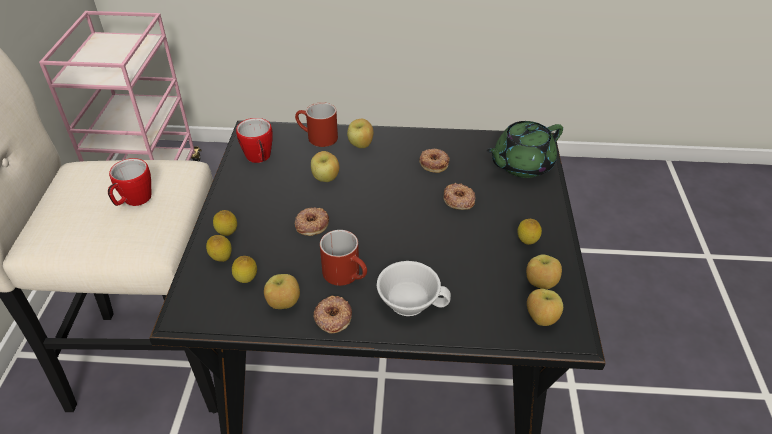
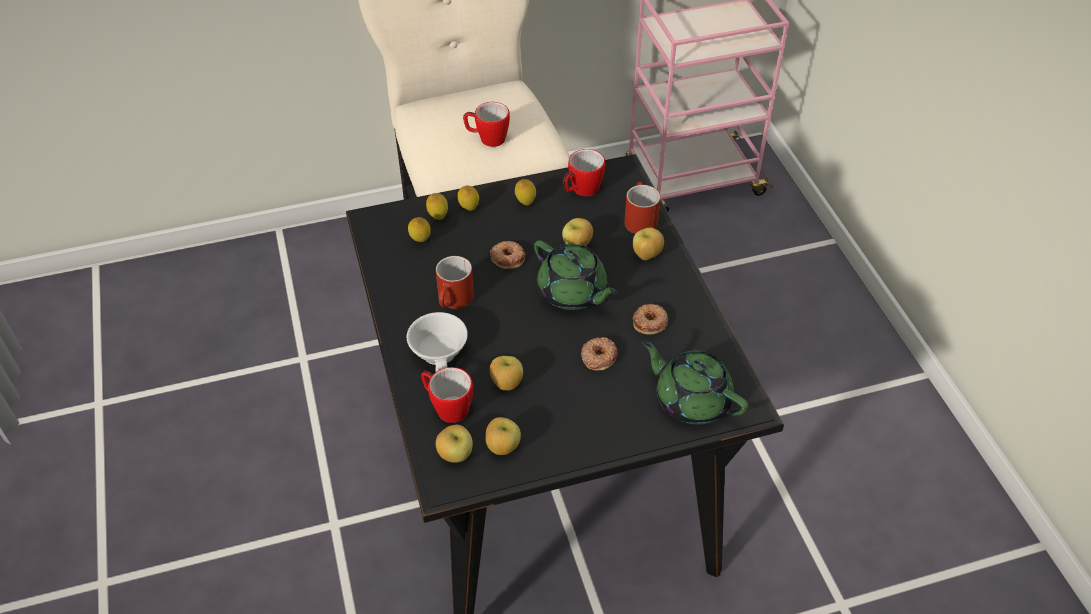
camera: 70 degrees right, 5 degrees up
(283, 304) = (404, 271): apple -> apple (506, 384)
(333, 317) = (402, 307): donut -> none
(379, 195) = (573, 293): none -> green teapot
(481, 312) = (447, 407): none -> mug
(526, 243) = (558, 426): lemon -> lemon (525, 203)

